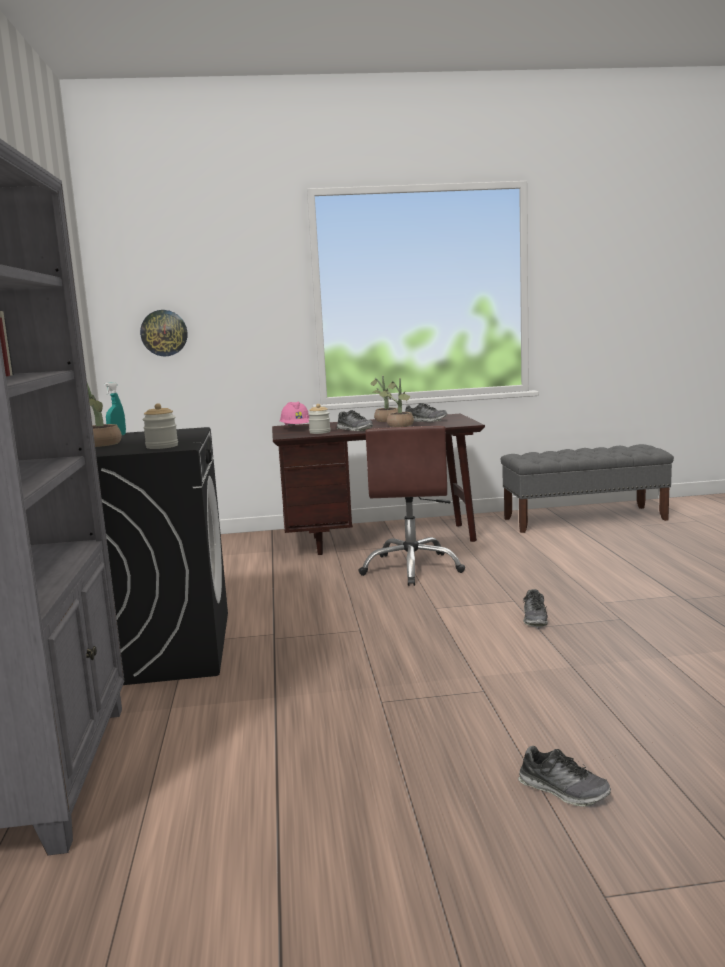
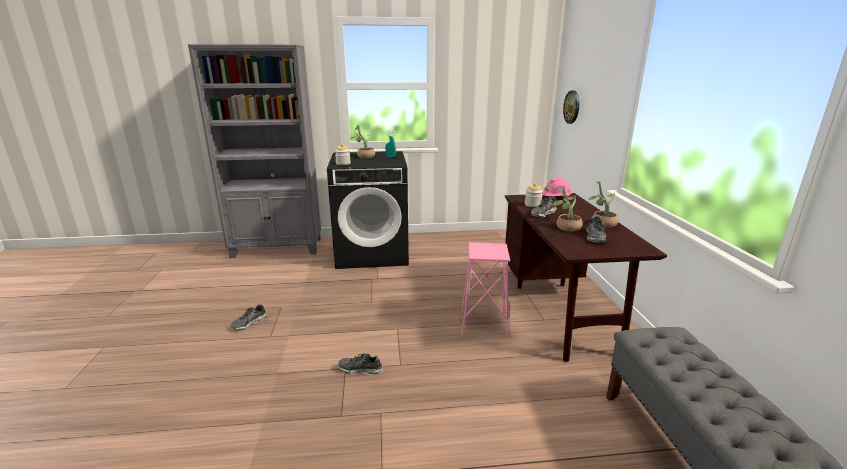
camera: 90 degrees right, 10 degrees up
(412, 568) = (483, 323): brown office chair -> pink stool
(563, 790) = (166, 348): shoe -> shoe (249, 323)

